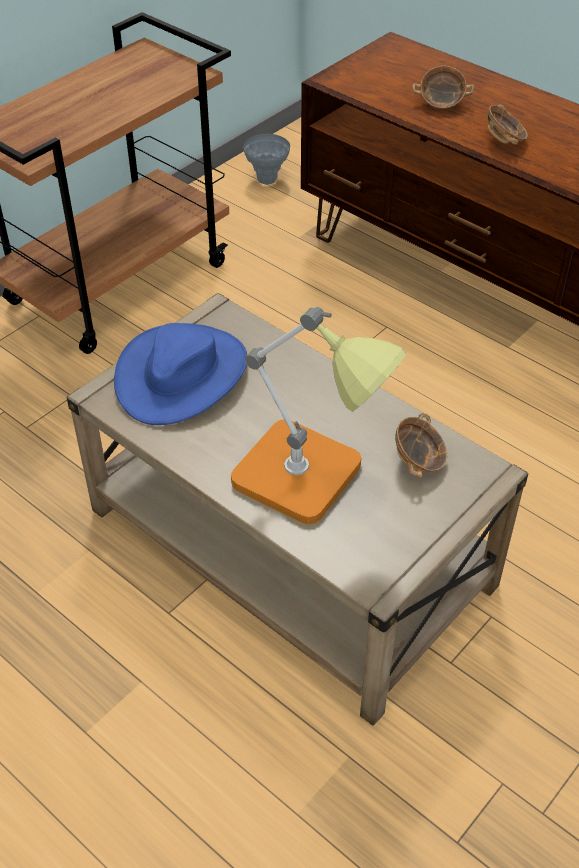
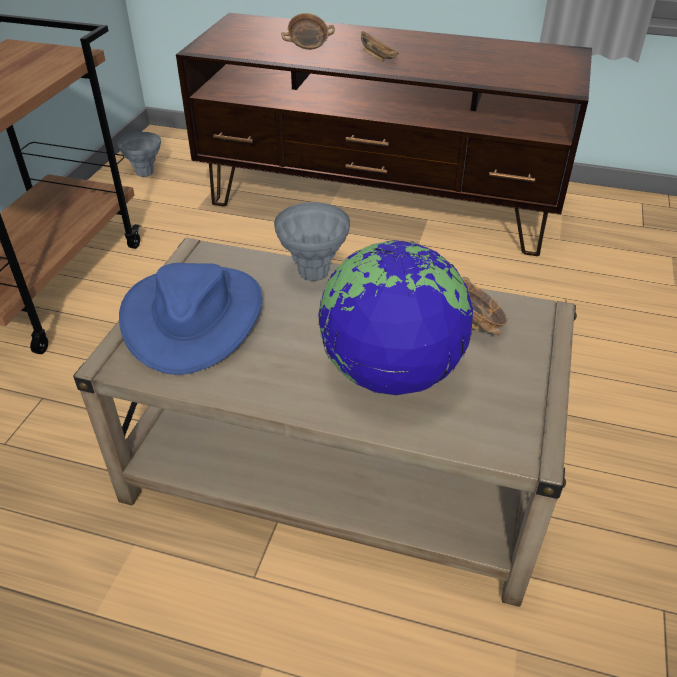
camera: 25 degrees left, 5 degrees down
(306, 365) = (313, 274): none -> grey vase
(311, 479) = (390, 373): table lamp -> globe

